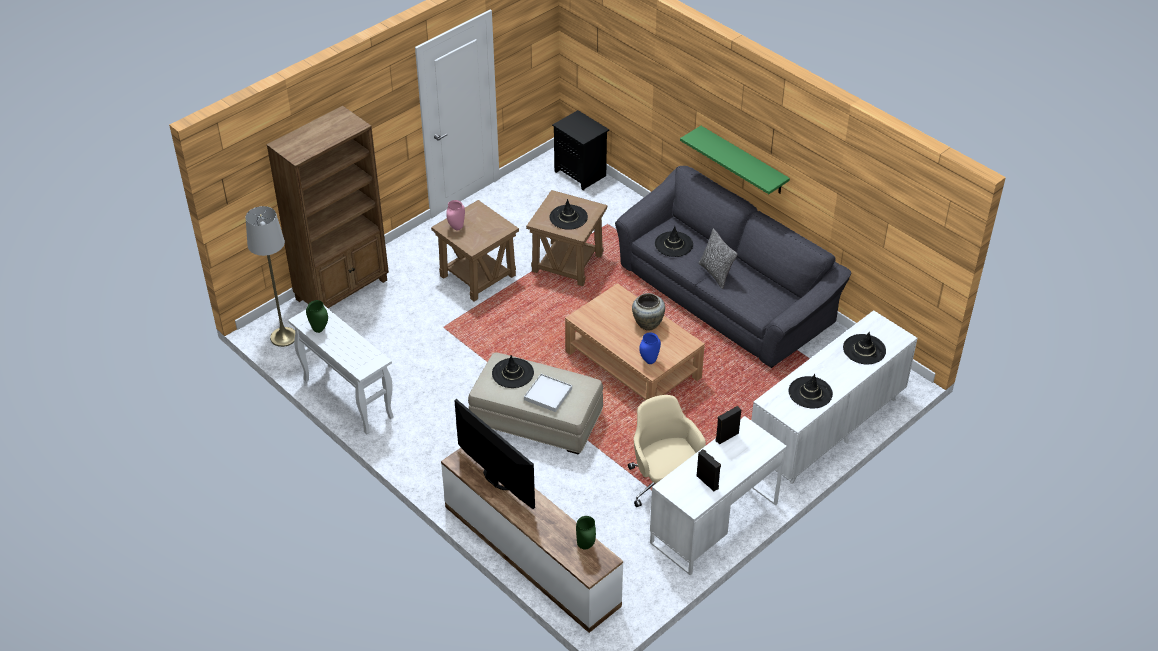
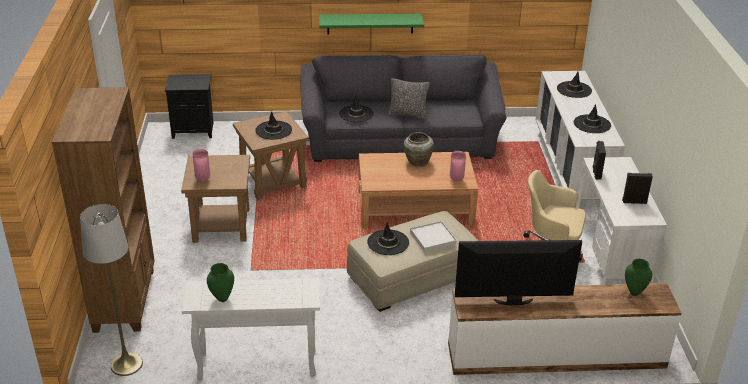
camera: 50 degrees left, 10 degrees down
(649, 361) = (456, 179): blue vase -> pink vase

